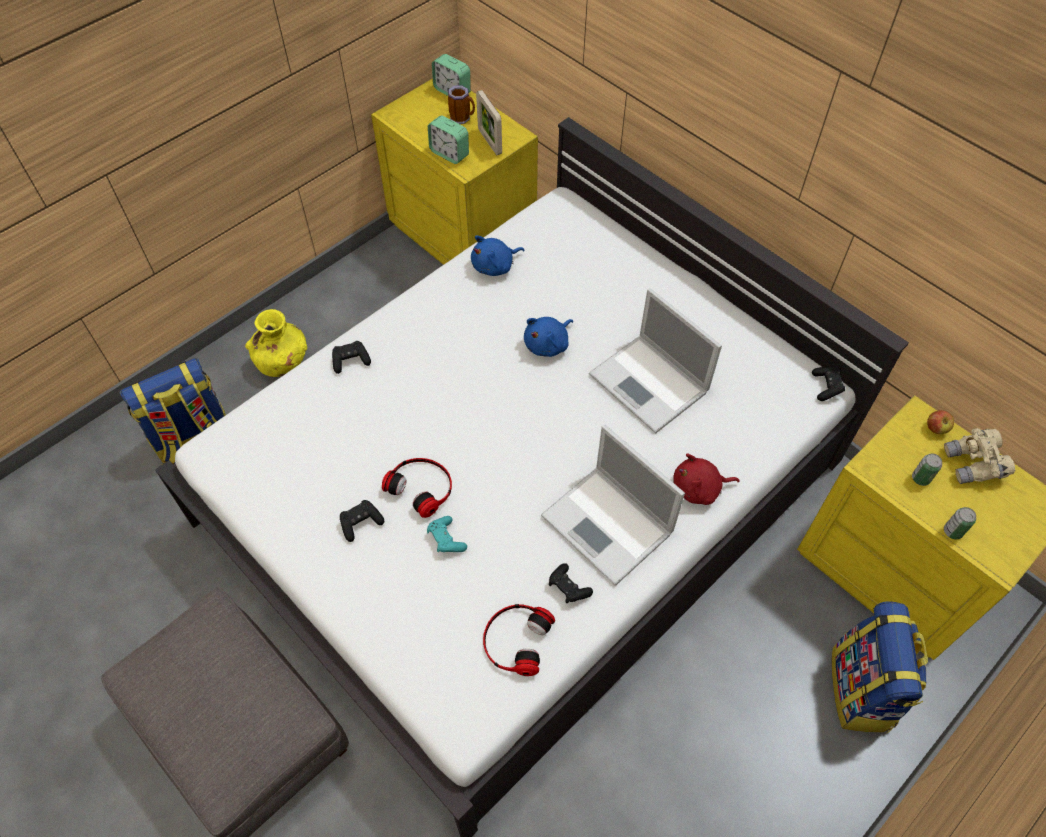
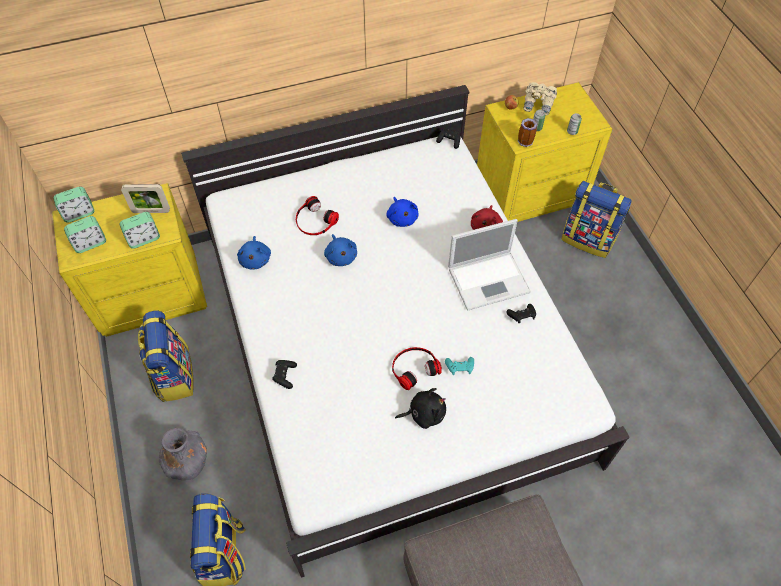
camera: 65 degrees left, 0 degrees up
(283, 362) = (188, 462): yellow vase -> grey vase
(361, 523) = (424, 413): black game controller -> black plush toy
(377, 301) = (173, 375): none -> backpack
(419, 117) = (90, 243): none -> alarm clock
(462, 118) = (113, 218): mug -> mug (525, 140)
(516, 640) = (544, 356): headphones -> headphones (314, 221)
(650, 384) = (402, 218): laptop -> blue plush toy

